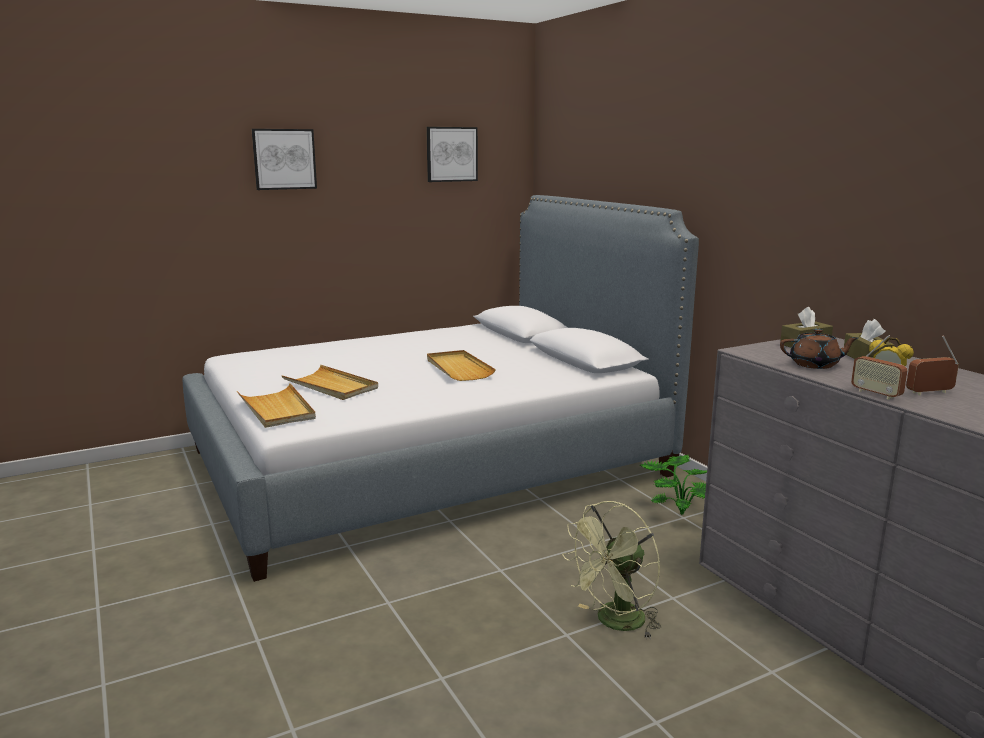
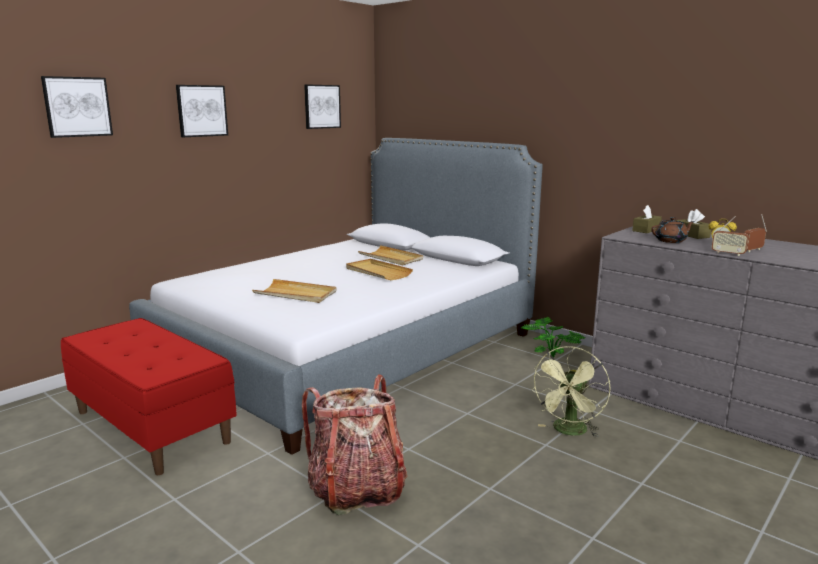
camera: 20 degrees left, 0 degrees up
(131, 154) = (77, 107): none -> picture
(148, 520) = (152, 426): none -> red bench
(277, 409) = (275, 315): beige tray -> beige tray (391, 258)
(285, 641) = (356, 489): none -> backpack

